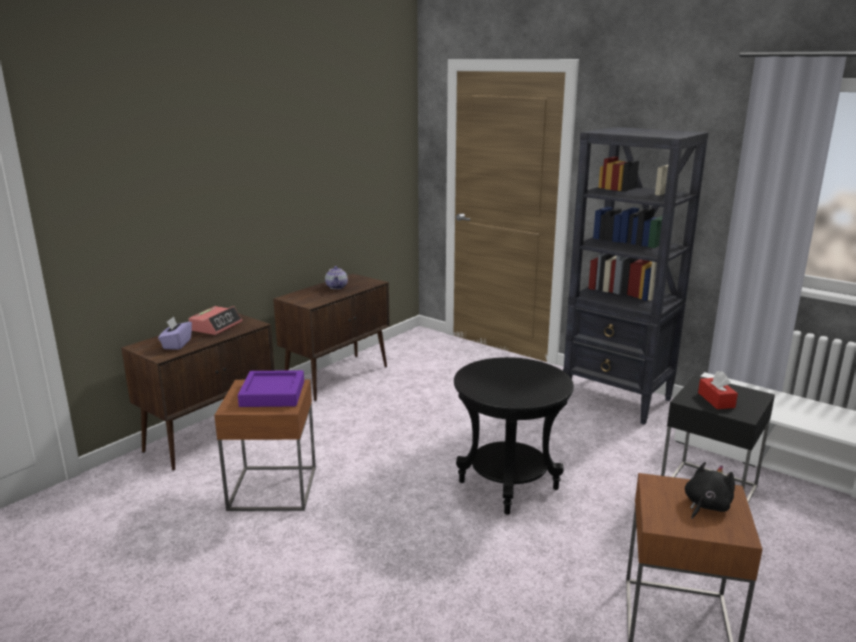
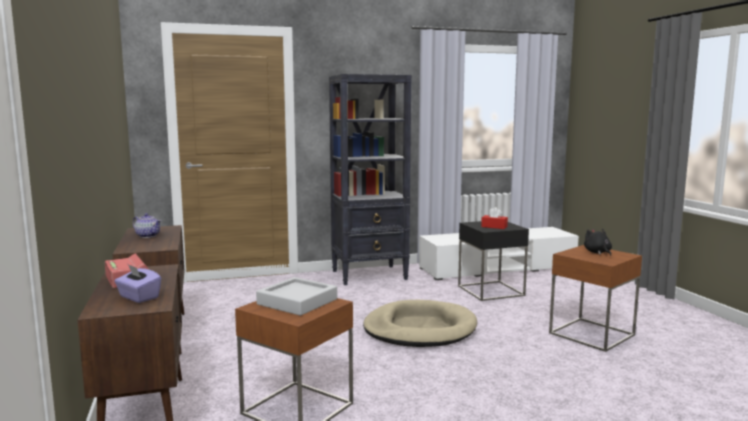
camera: 55 degrees left, 10 degrees down
(272, 394) = (297, 302): purple tray -> grey tray
(508, 485) = (419, 329): black side table -> beige dog bed

